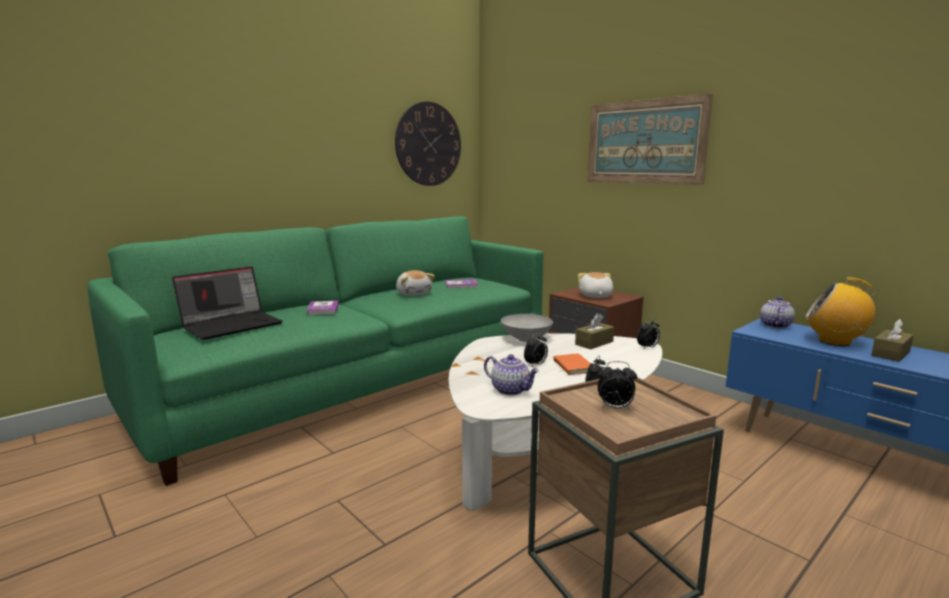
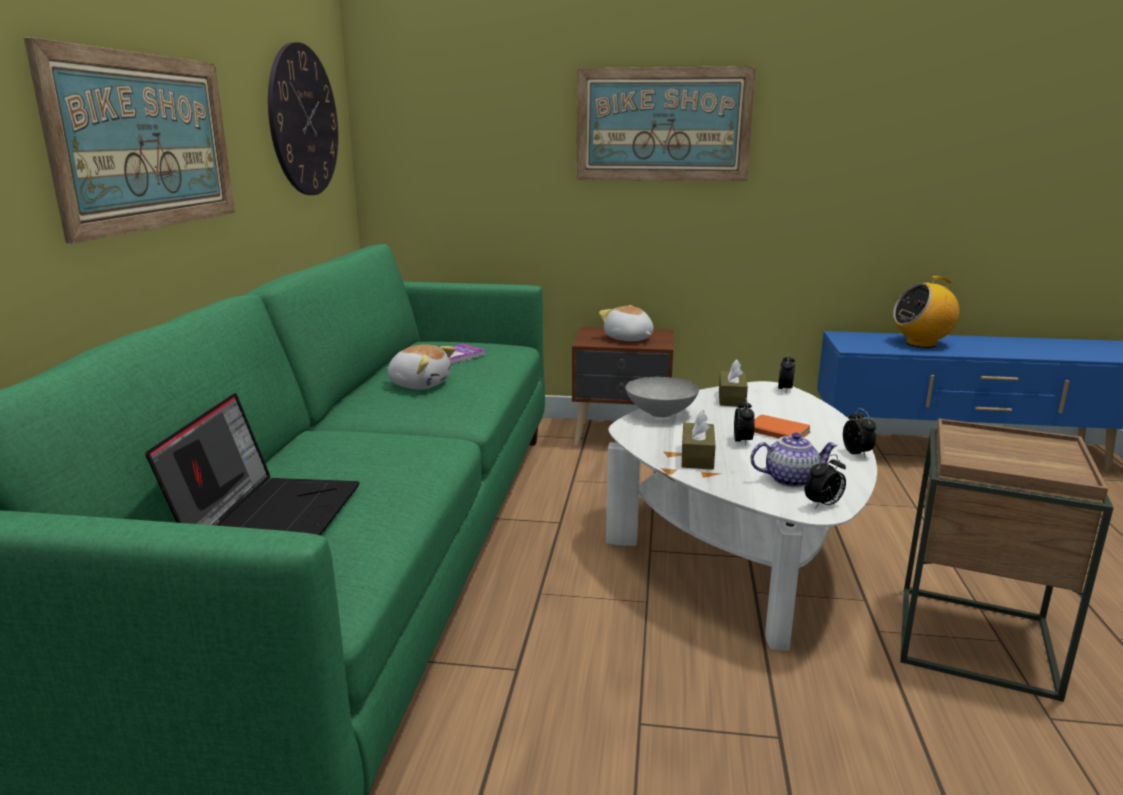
camera: 40 degrees left, 5 degrees up
(293, 151) = (146, 142): none -> picture
(323, 309) = (352, 443): book -> none
(615, 408) = (1013, 457): alarm clock -> alarm clock (823, 505)
(774, 325) = (852, 337): teapot -> none
(890, 354) = (972, 346): brown tissue box -> brown tissue box (697, 457)

